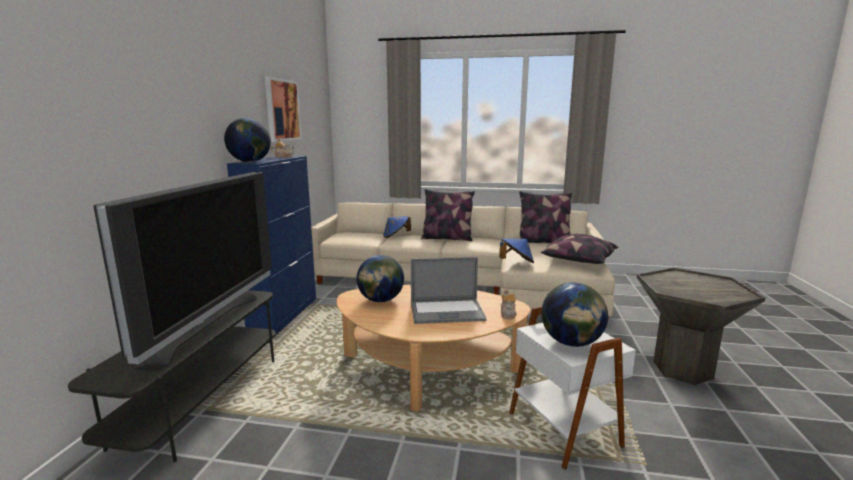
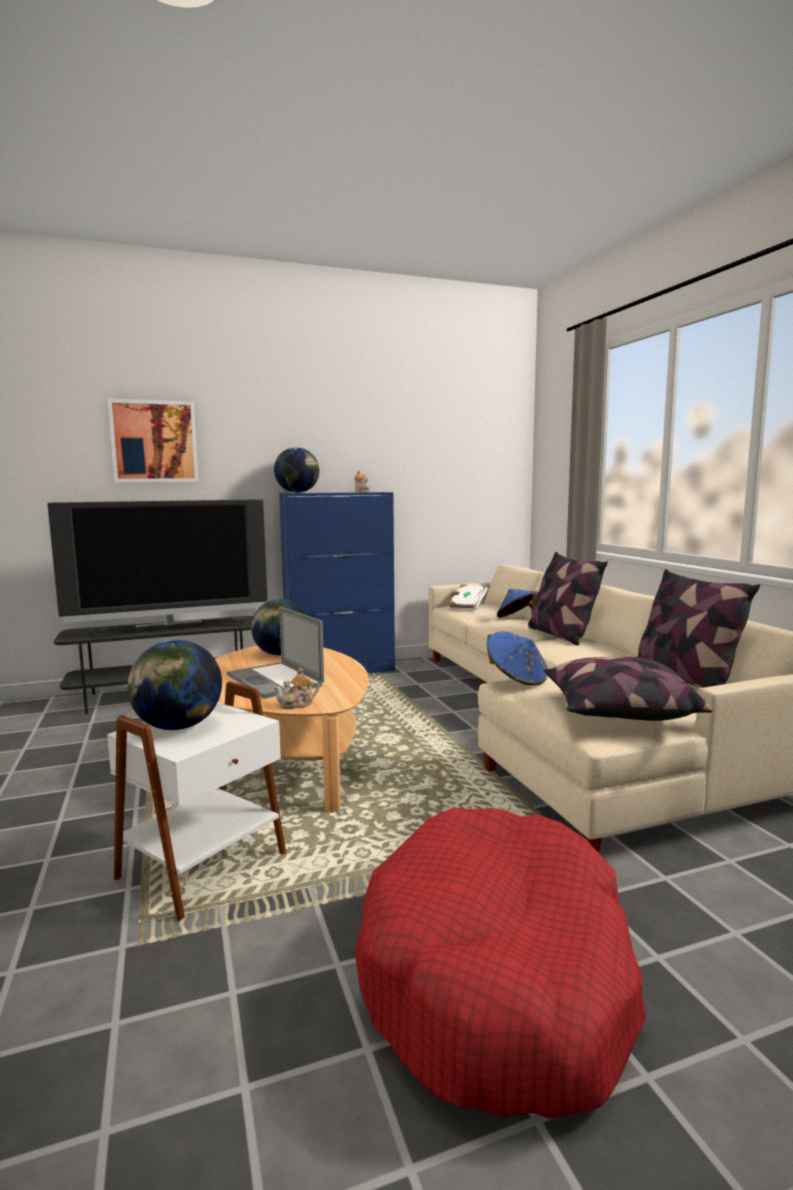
camera: 60 degrees right, 5 degrees down
(282, 110) = (401, 440): picture -> picture (154, 441)
(345, 236) = (467, 606): none -> white book
(682, 370) = (499, 976): grey side table -> red dog bed

